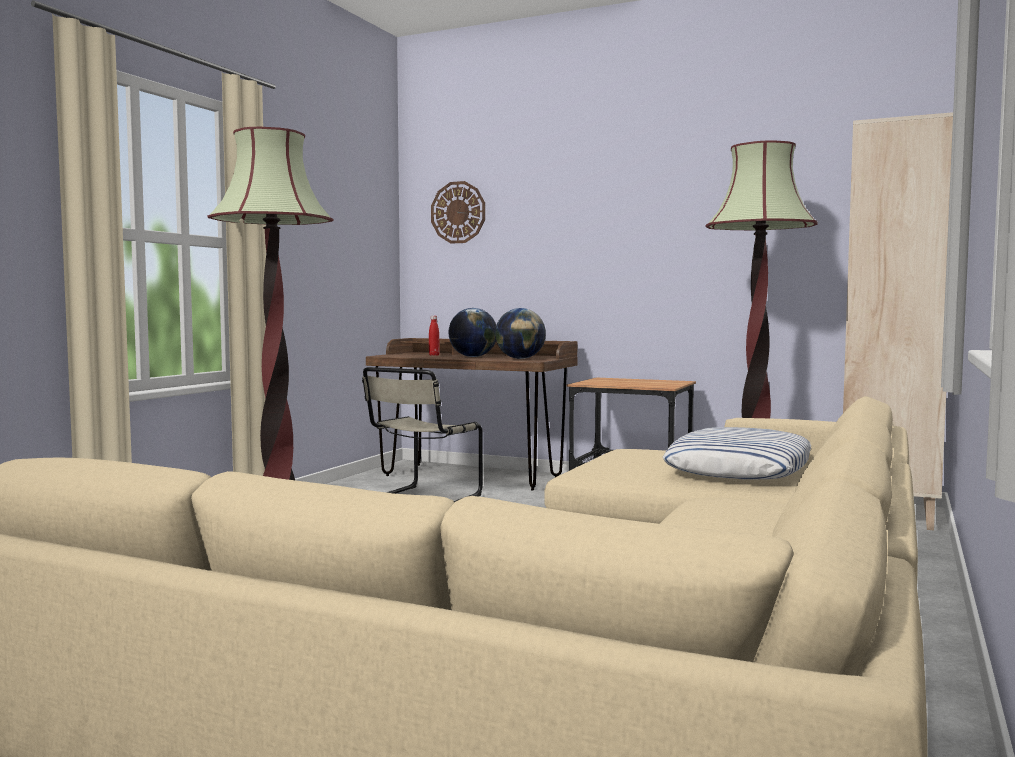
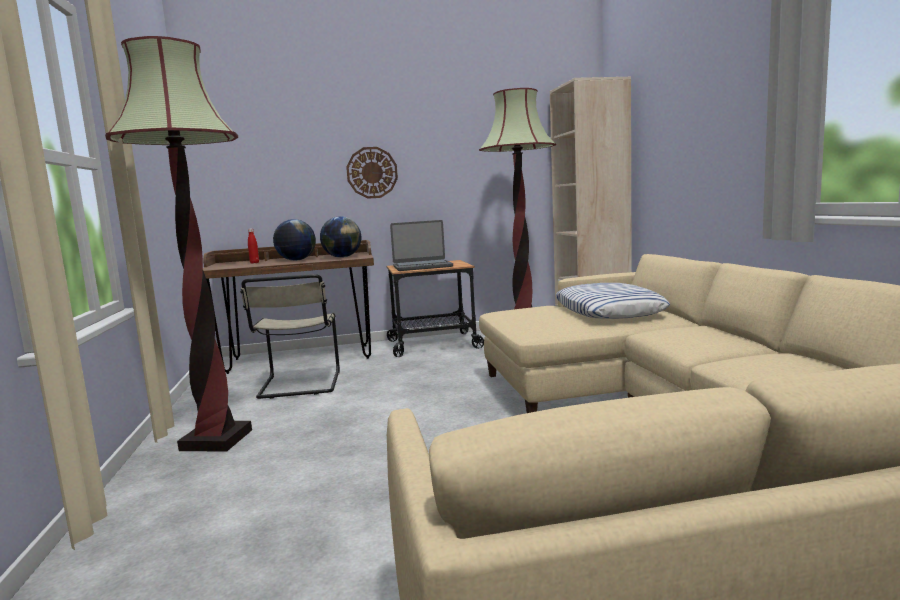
camera: 35 degrees left, 5 degrees up
(458, 212) = (245, 138): wall clock -> wall clock (372, 172)
(621, 382) = (422, 266): none -> laptop

